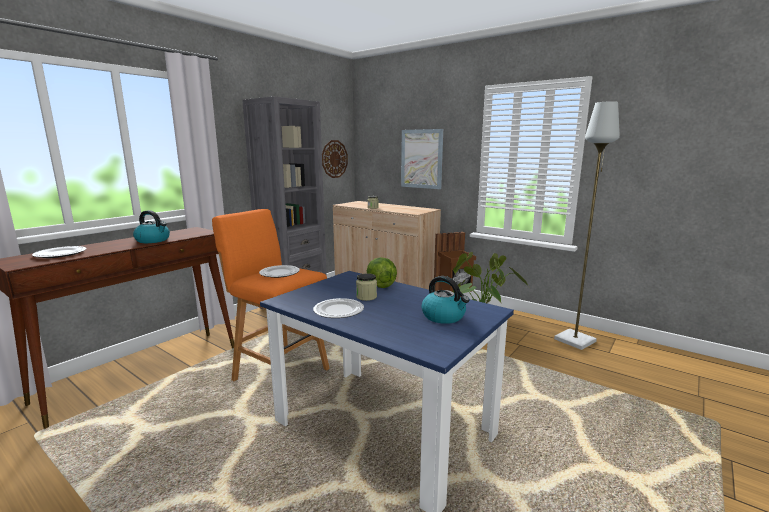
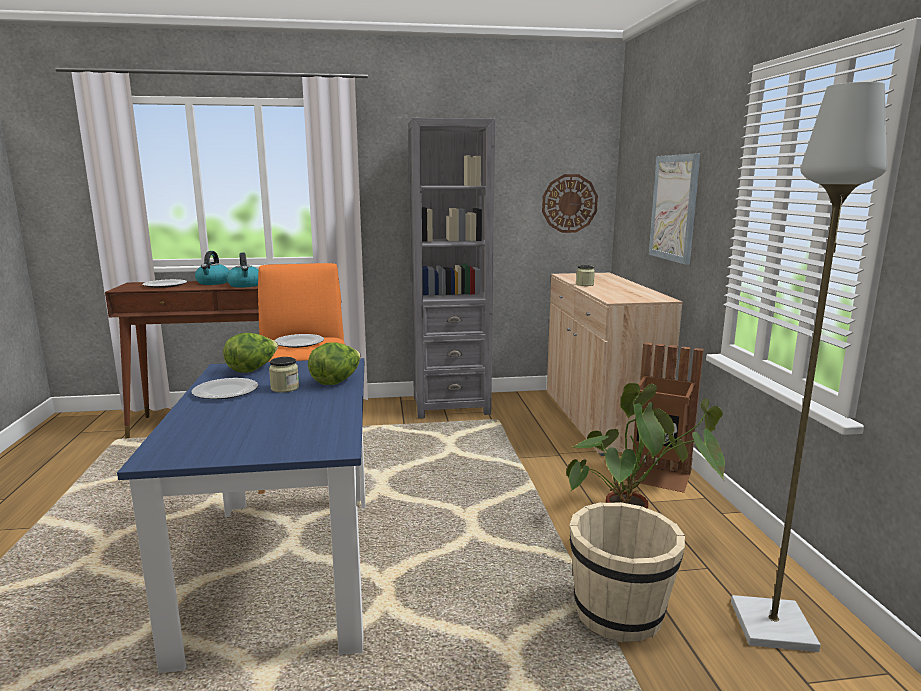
camera: 45 degrees right, 0 degrees up
(306, 295) = (253, 369): none -> lettuce
(444, 316) = (273, 432): kettle -> kettle (213, 283)
(537, 361) = (619, 614): none -> beige bucket

